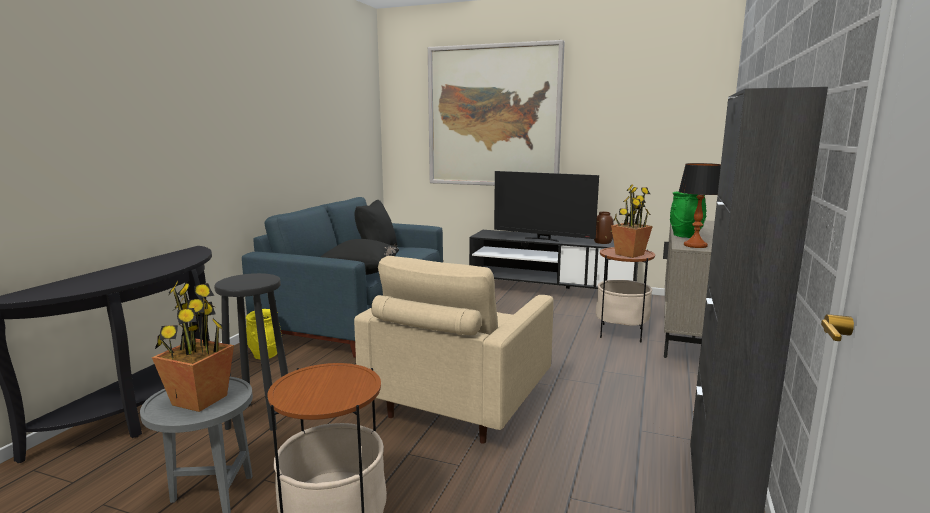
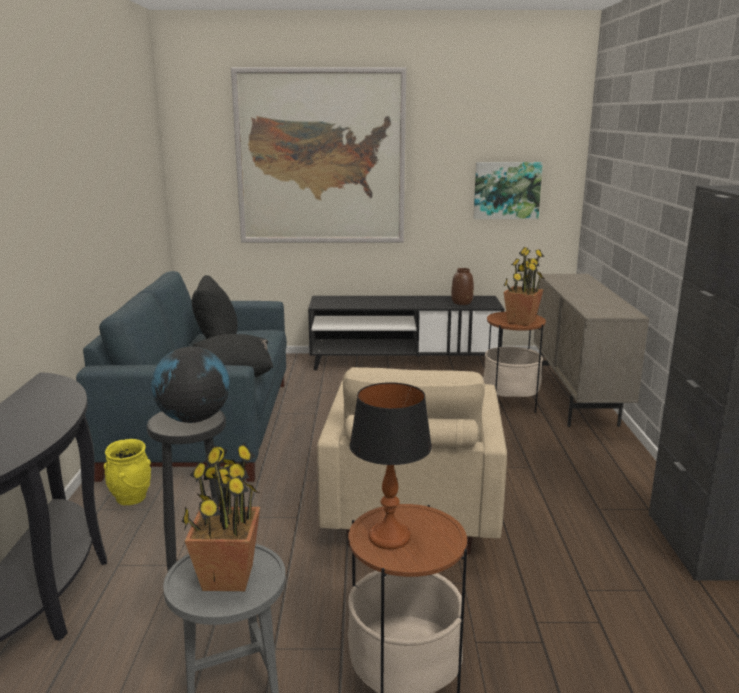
camera: 20 degrees left, 5 degrees up
(252, 281) = (193, 419): none -> globe
(543, 239) = (395, 304): television -> none
(652, 145) = (507, 190): none -> picture
(686, 235) = (579, 298): green vase -> none
(695, 245) = (602, 311): table lamp -> table lamp (390, 537)

